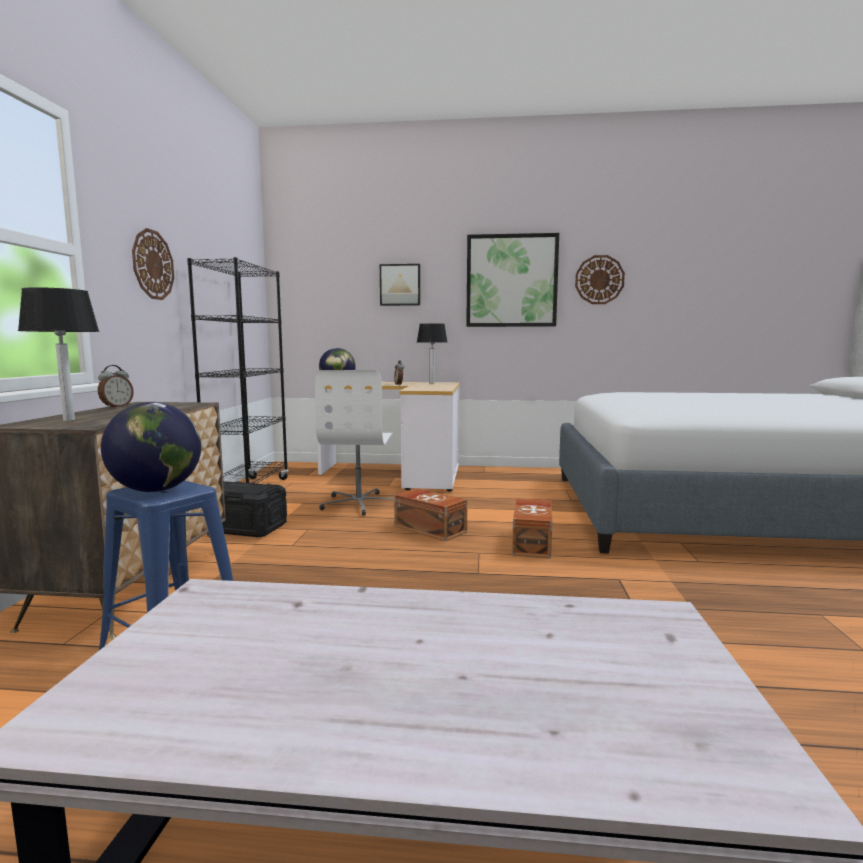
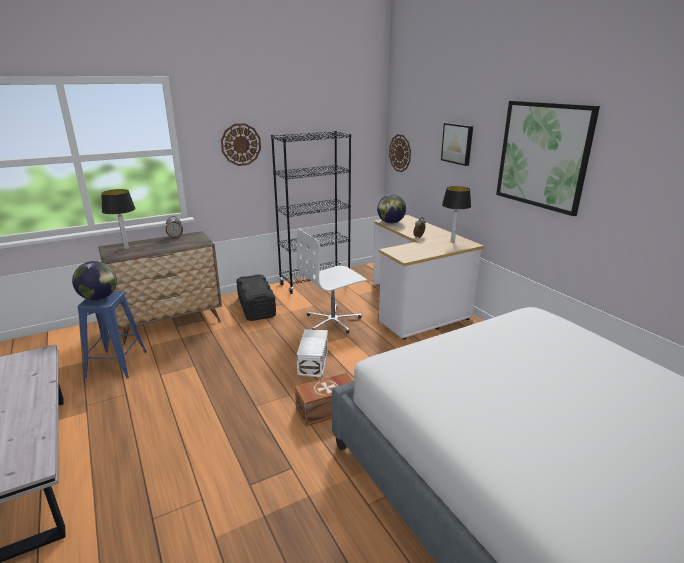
camera: 55 degrees right, 15 degrees up
(430, 528) = (314, 362): brown storage box -> white storage box
(599, 280) = (636, 171): wall clock -> wall clock (400, 153)

